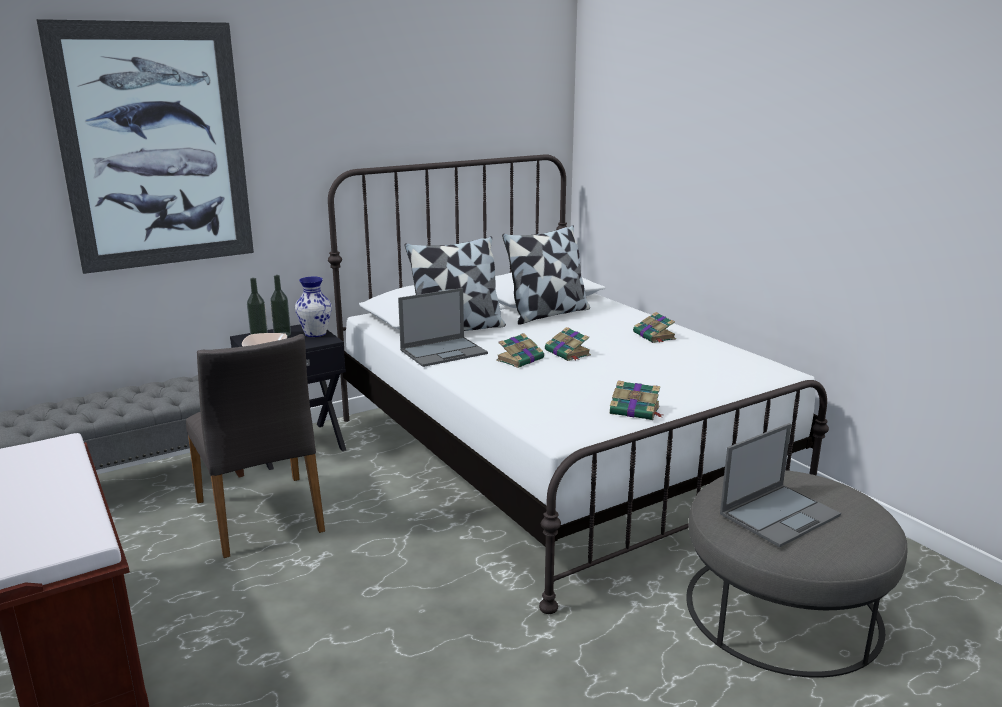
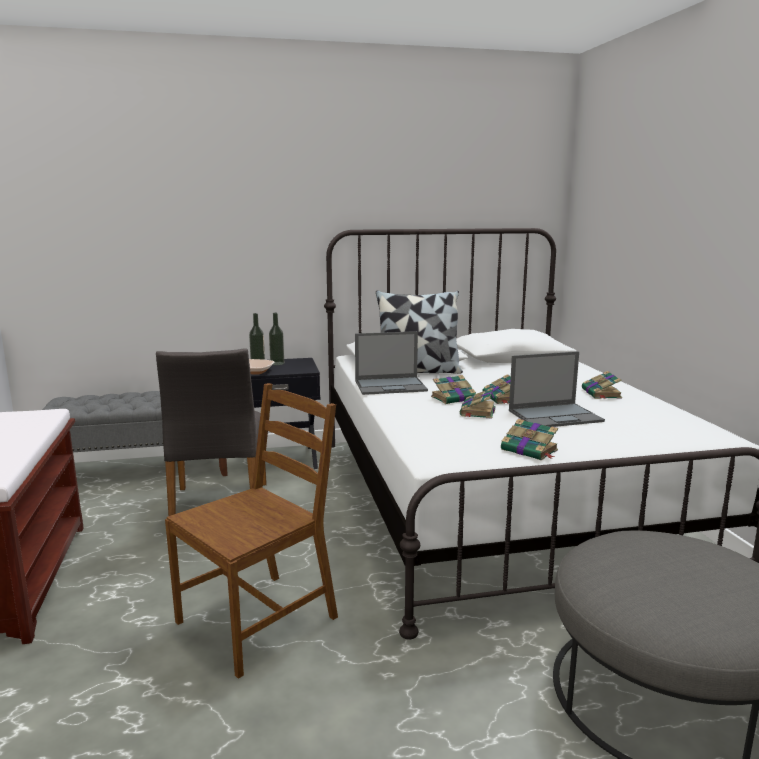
camera: 20 degrees right, 5 degrees down
(155, 147) = (189, 203): picture -> none
(315, 334) = (302, 365): vase -> none
(392, 629) = (259, 619): none -> brown chair
(547, 314) = (510, 368): pillow -> none
(556, 373) = (477, 412): none -> book
(780, 514) = (653, 578): laptop -> laptop (556, 416)

